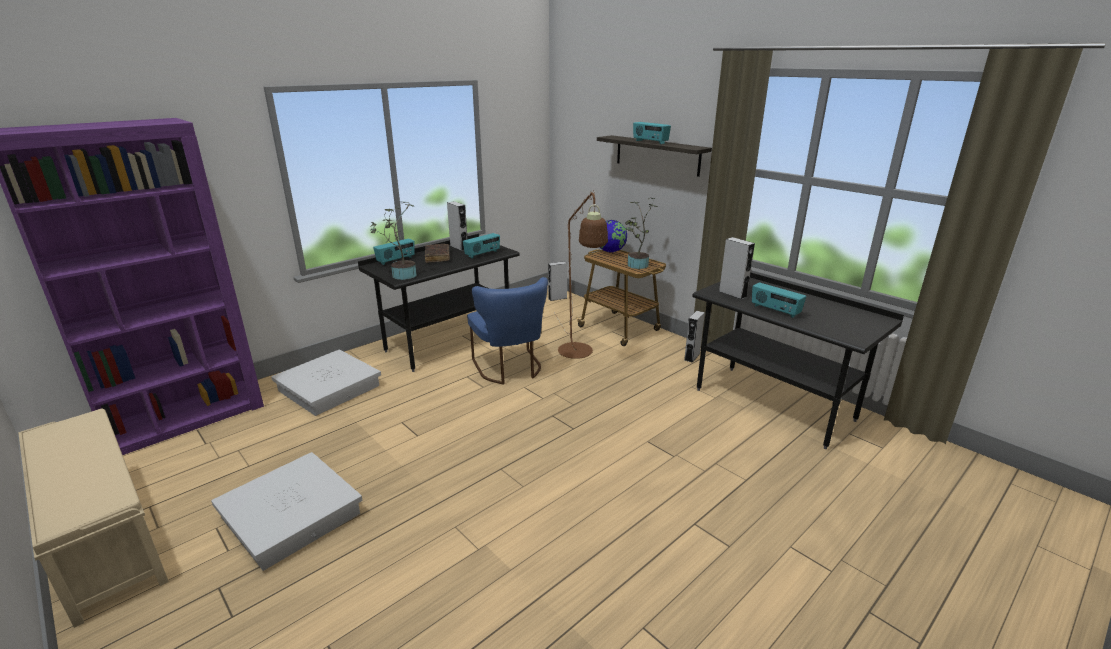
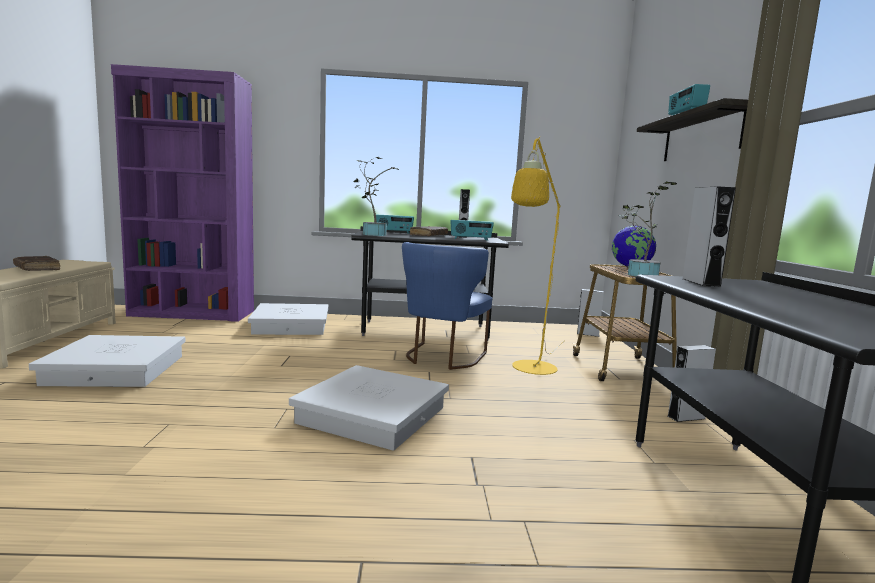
camera: 40 degrees right, 15 degrees down
(71, 461) = (37, 269): none -> brown book
(557, 443) = (372, 415): none -> white storage box
(578, 354) = (531, 370): brown floor lamp -> yellow floor lamp
(775, 310) = (740, 298): radio -> none

